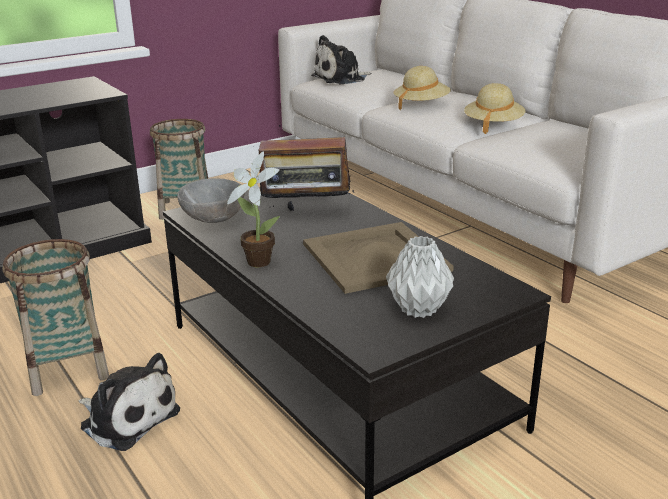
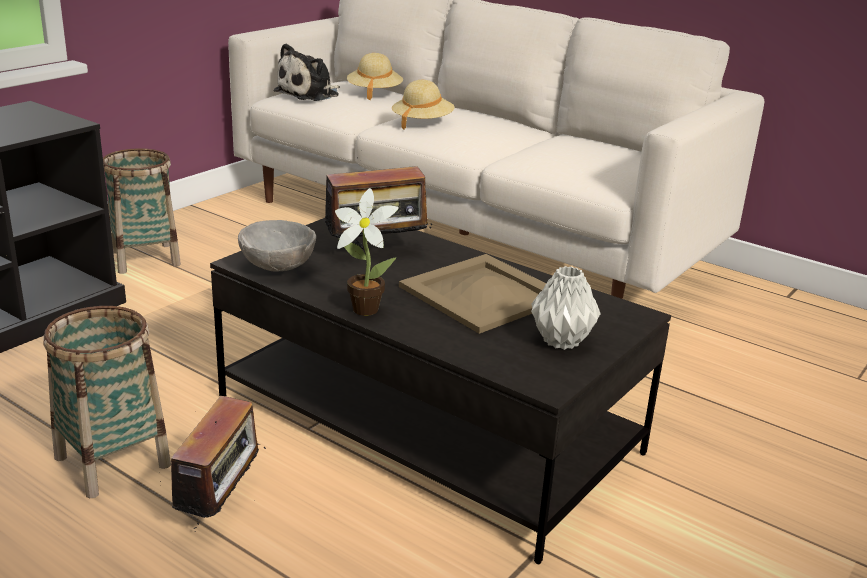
camera: 20 degrees left, 0 degrees up
(127, 418) = (221, 505): plush toy -> radio
(493, 125) = (510, 143): beige hat -> beige hat (374, 92)

